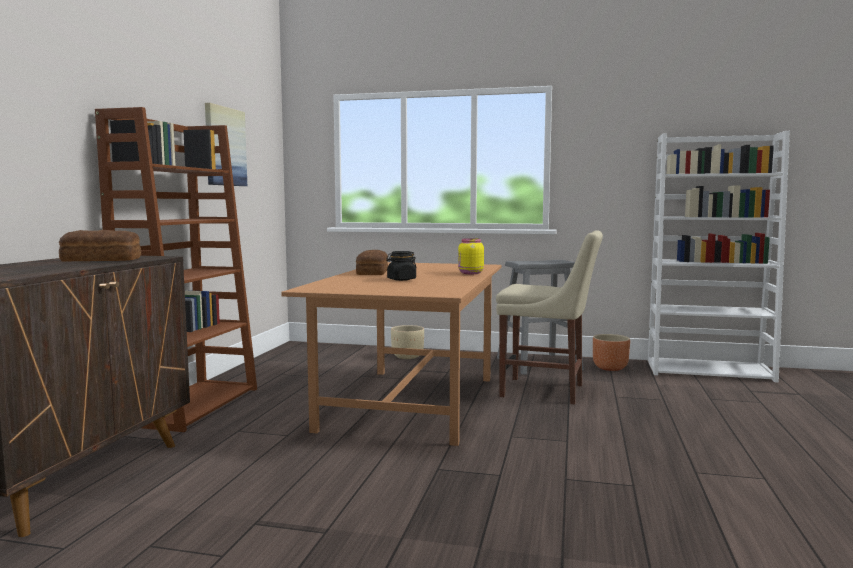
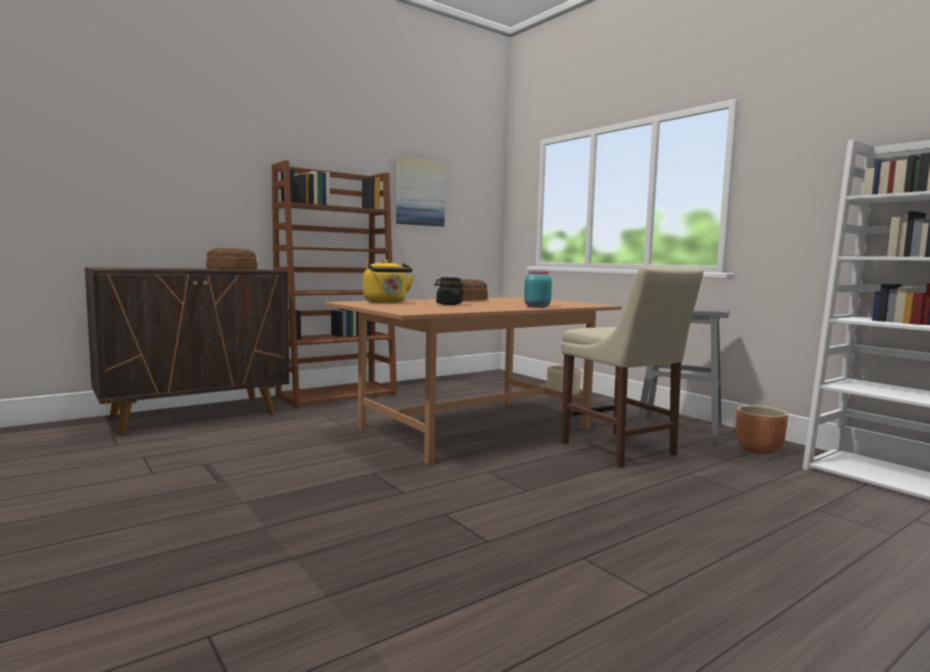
camera: 40 degrees right, 0 degrees up
(337, 284) = (386, 302): none -> yellow kettle
(470, 273) = (536, 306): yellow jar -> turquoise jar

